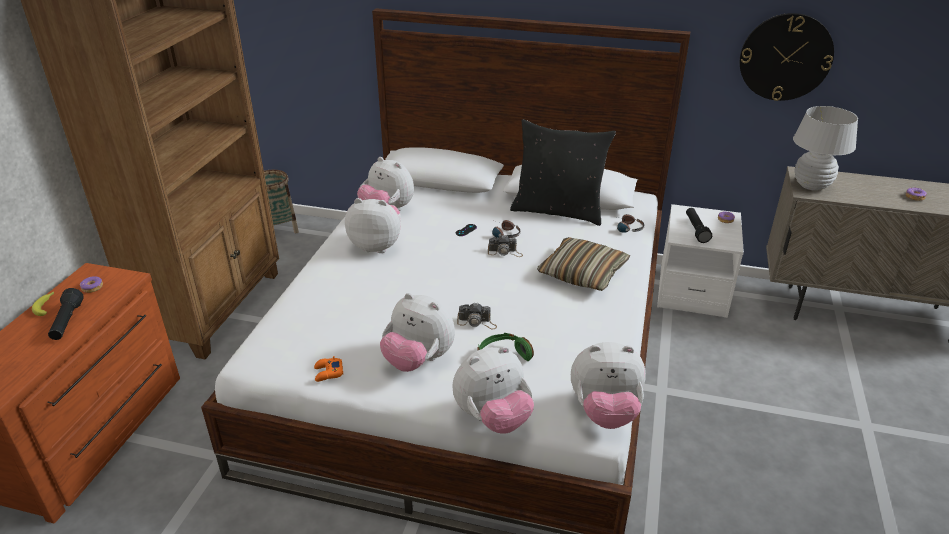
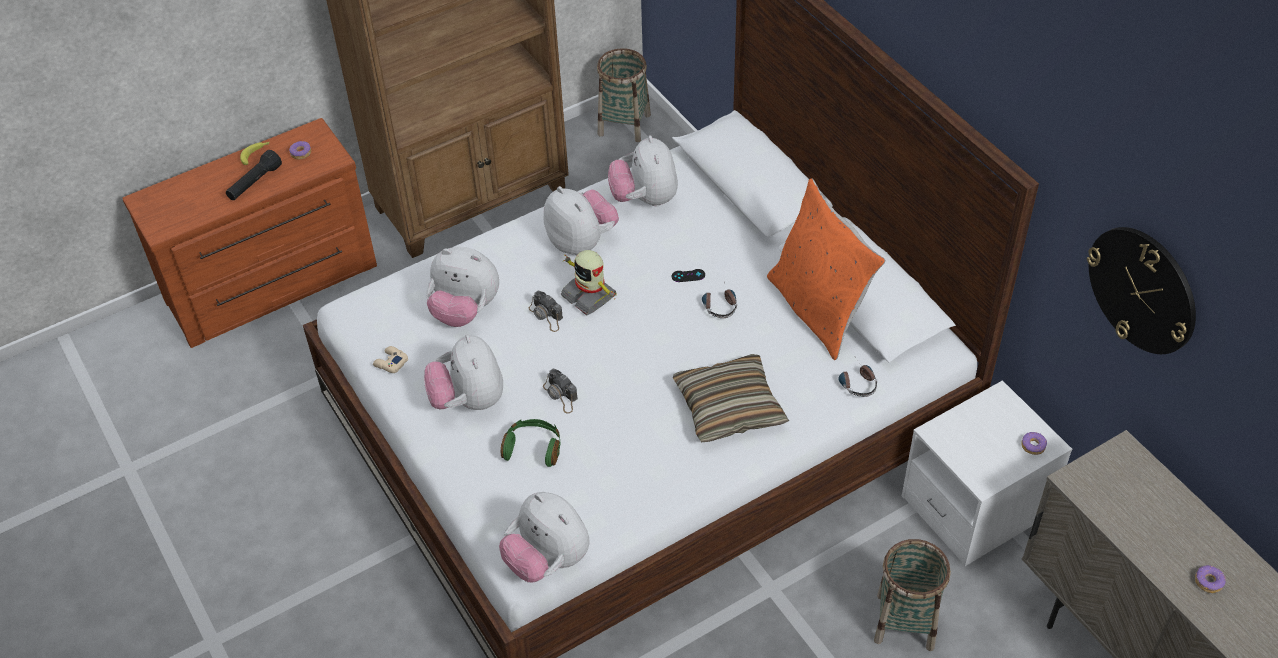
camera: 45 degrees right, 15 degrees up
(328, 373) = (390, 363): orange game controller -> beige game controller
(421, 265) = (589, 295): none -> toy robot
(493, 418) = (458, 497): plush toy -> plush toy (465, 310)
(505, 252) = (689, 330): camera -> camera (546, 315)
(558, 210) = (818, 310): black pillow -> orange pillow
(696, 230) = (972, 435): black flashlight -> none
(740, 359) = (905, 621): none -> basket
(811, 186) = (1100, 477): white table lamp -> none

